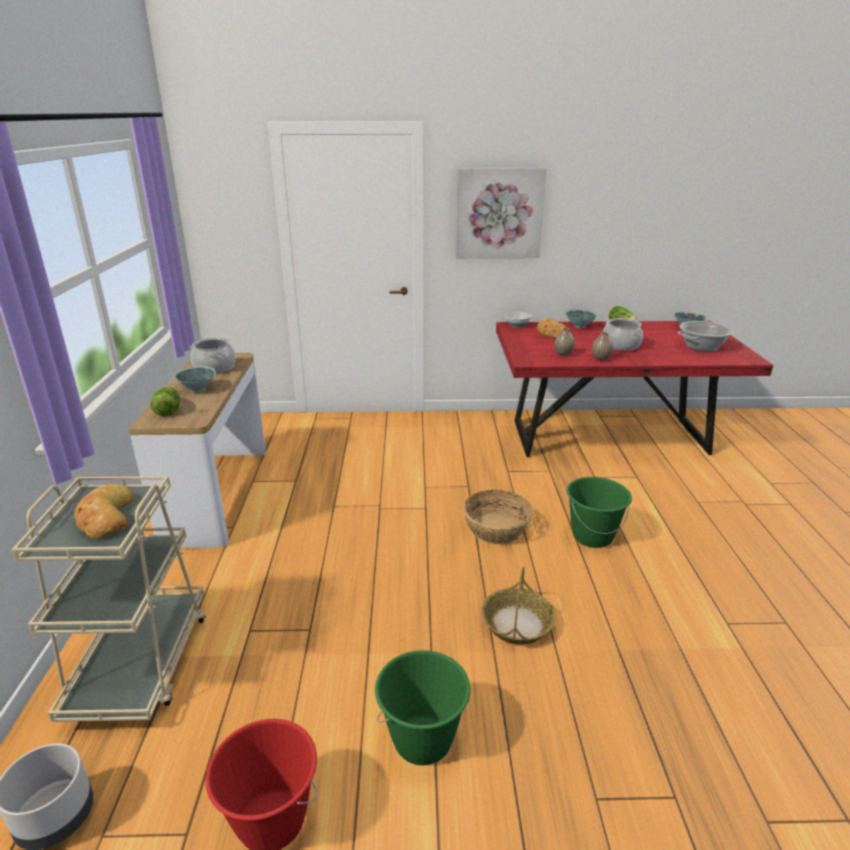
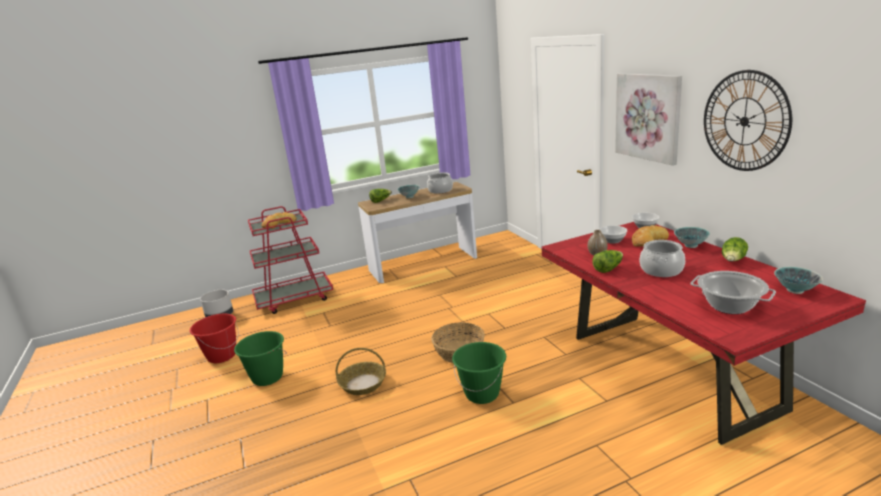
camera: 70 degrees right, 5 degrees down
(140, 663) = (294, 299): beige cart -> red cart
(536, 342) = (613, 240): none -> bowl
(601, 358) = (608, 268): vase -> lettuce
(613, 205) = (744, 121): none -> wall clock

